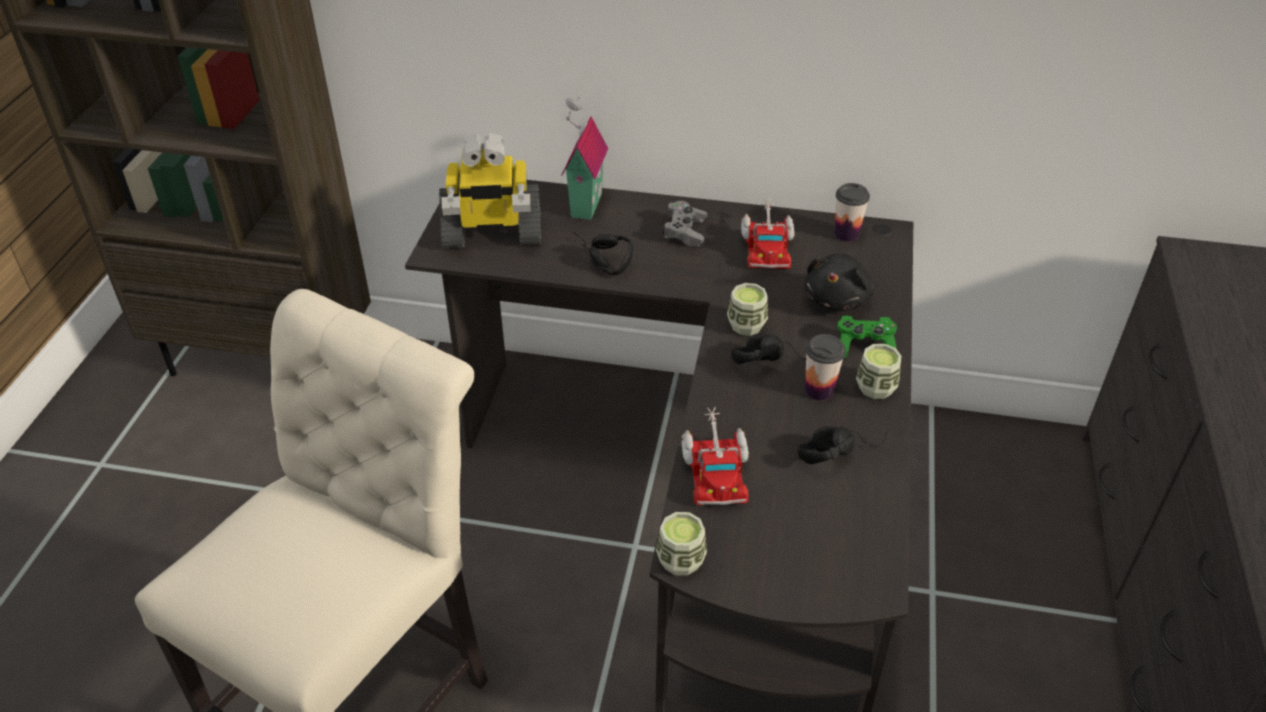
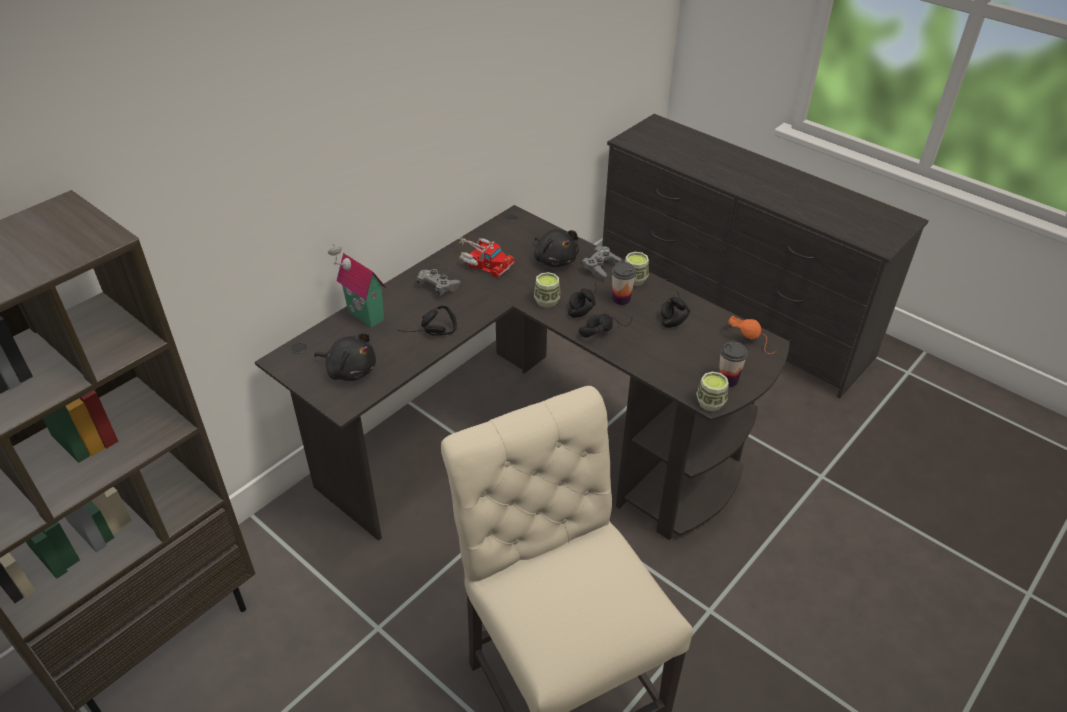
camera: 60 degrees left, 0 degrees up
(492, 233) = (350, 370): toy robot -> black plush toy
(715, 468) = (652, 362): toy truck -> none
(739, 397) = (603, 329): none -> black headphones
(846, 234) = (502, 231): cup -> cup (727, 380)
(864, 346) = (600, 268): green game controller -> grey game controller
(868, 564) = (753, 339): none -> orange headphones

